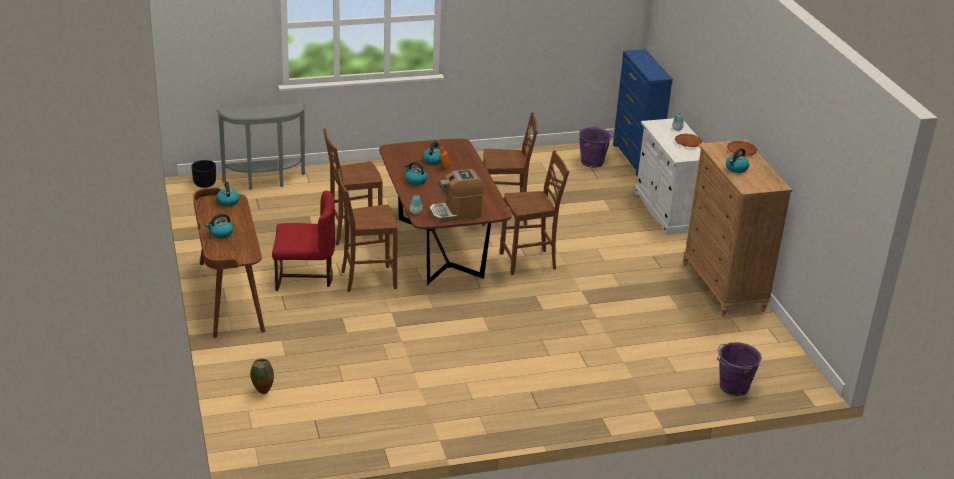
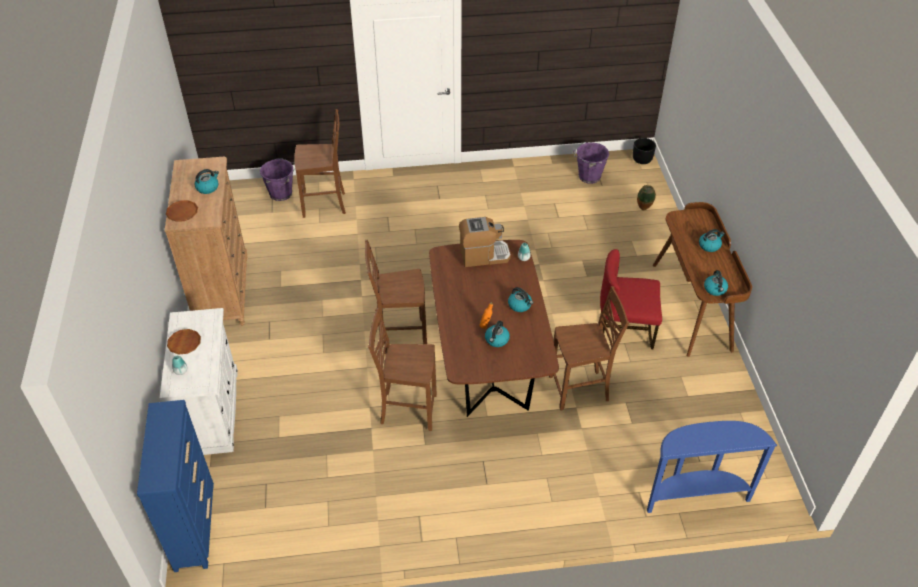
camera: 170 degrees left, 15 degrees up
(204, 184) = (770, 495): black planter -> black planter (642, 159)
(265, 182) = (694, 495): grey console table -> blue console table
(367, 279) = (564, 321): brown chair -> brown chair (325, 204)
(593, 162) = (256, 521): purple bucket -> purple bucket (588, 176)

